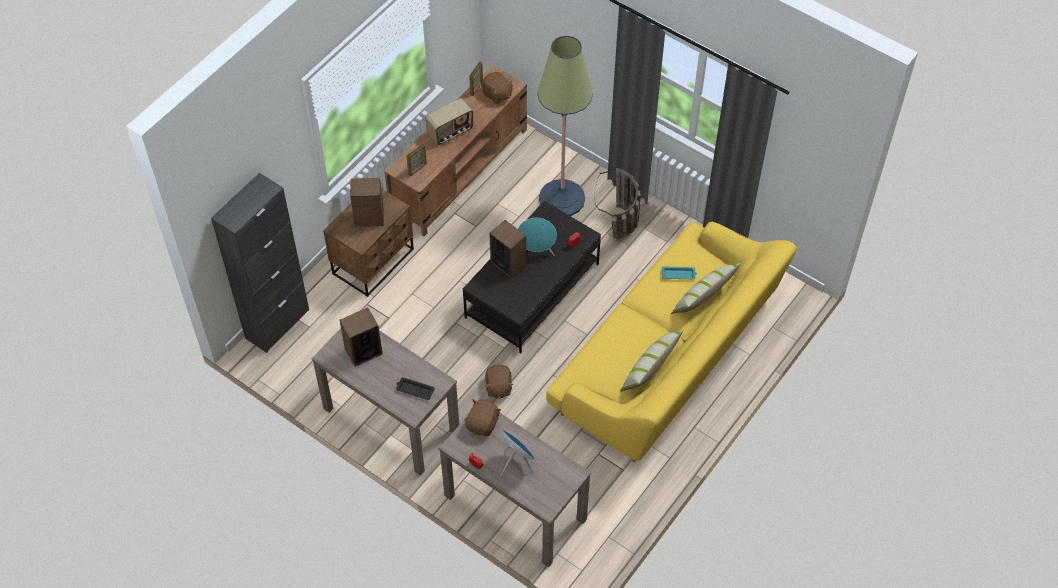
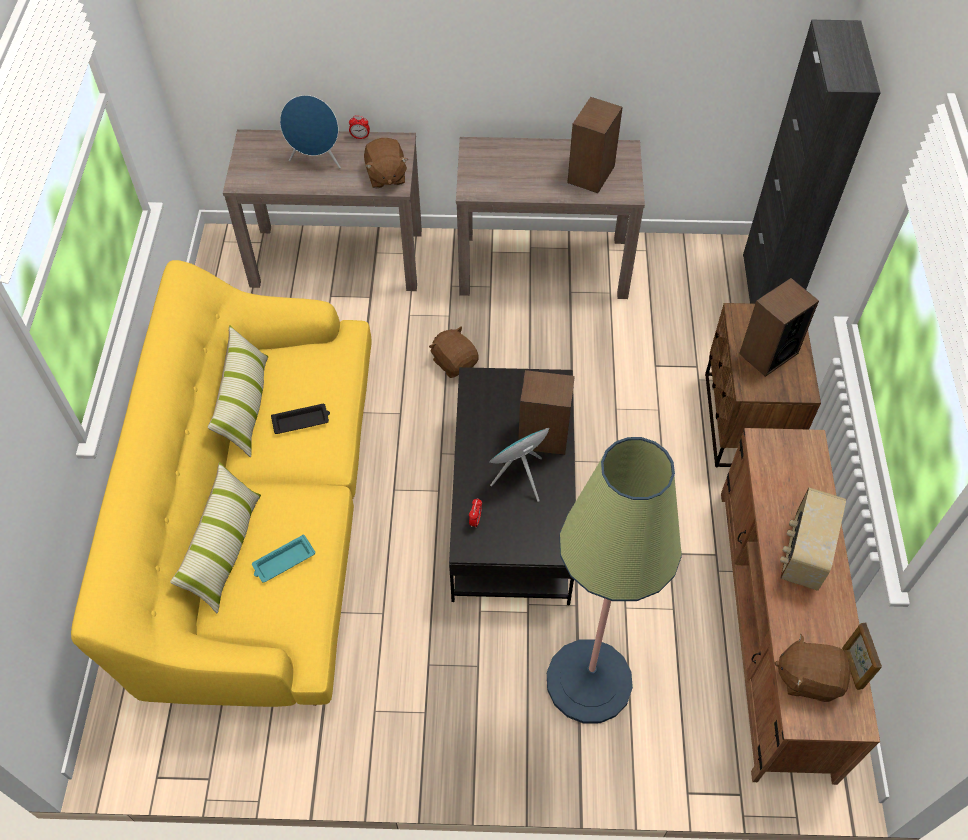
camera: 145 degrees right, 0 degrees up
(414, 390) = (494, 168): black tray -> black tray (302, 421)
(417, 169) = (784, 460): picture frame -> none
(621, 229) = (459, 685): basket -> none

